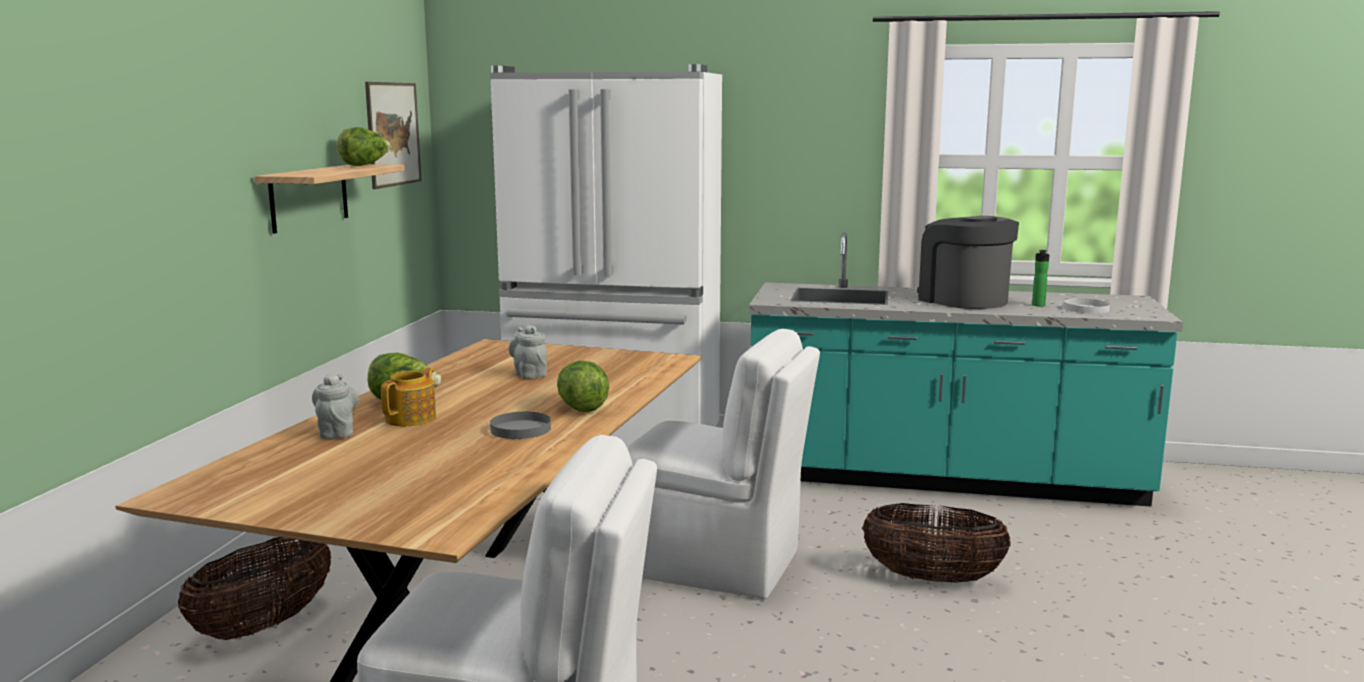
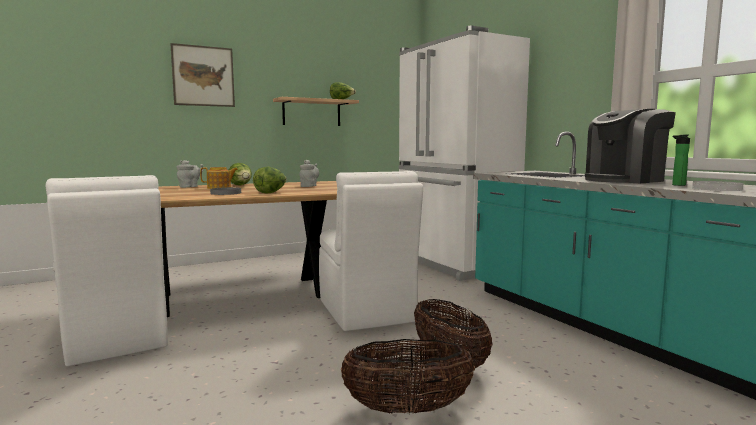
camera: 50 degrees right, 5 degrees down
(263, 626) = (201, 274): basket -> basket (407, 409)
(393, 134) = (384, 91): picture -> picture (203, 76)
(962, 300) = (624, 180): coffee machine -> coffee machine turned 135 degrees counterclockwise

